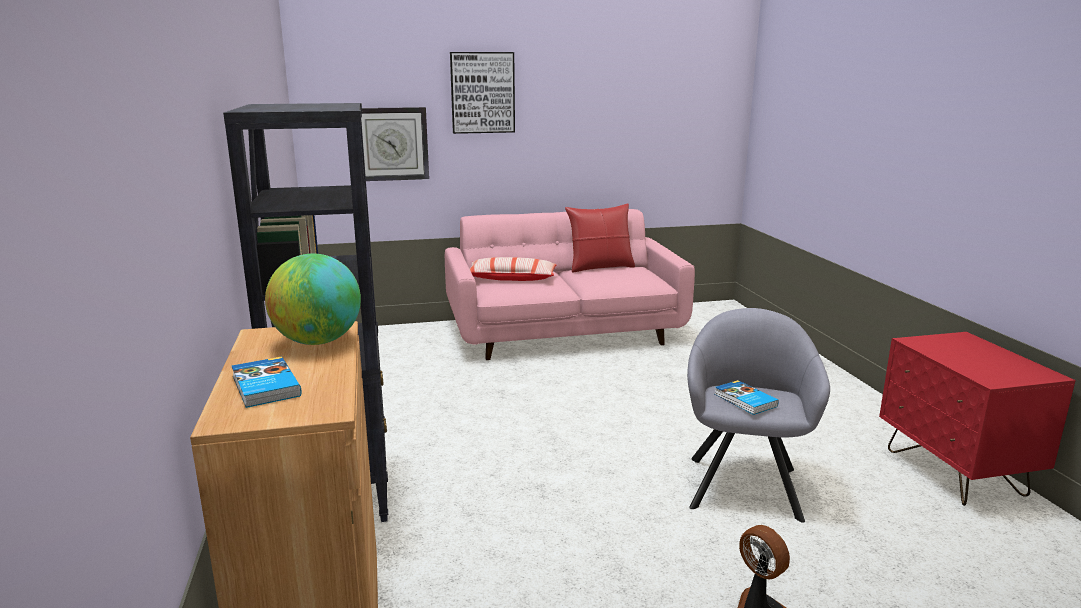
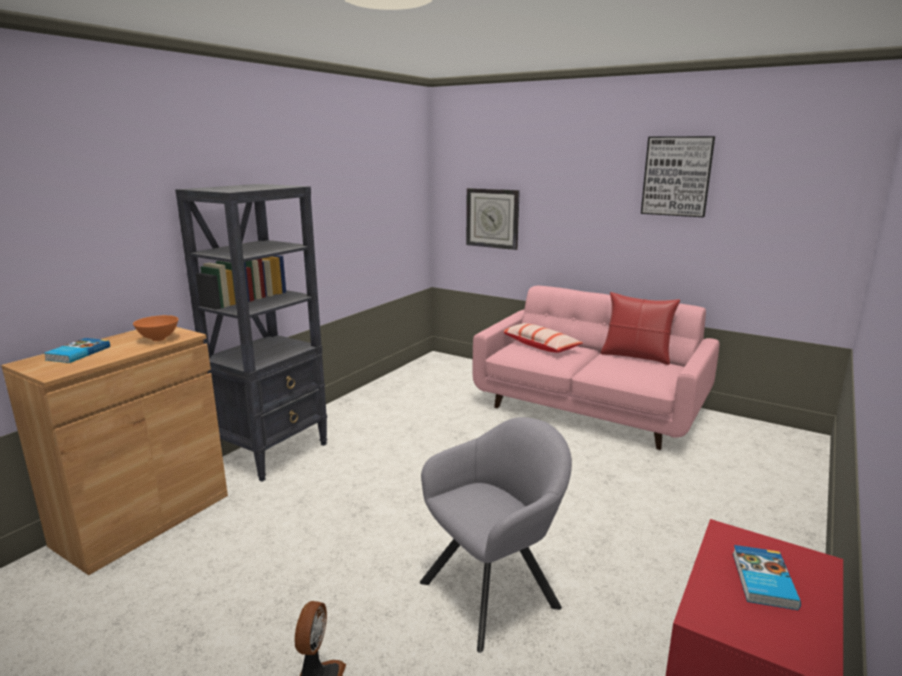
camera: 45 degrees right, 0 degrees up
(318, 341) = (158, 339): globe -> orange bowl
(482, 93) = (566, 180): picture -> picture (676, 176)
(745, 400) = (475, 506): book -> book (762, 580)

